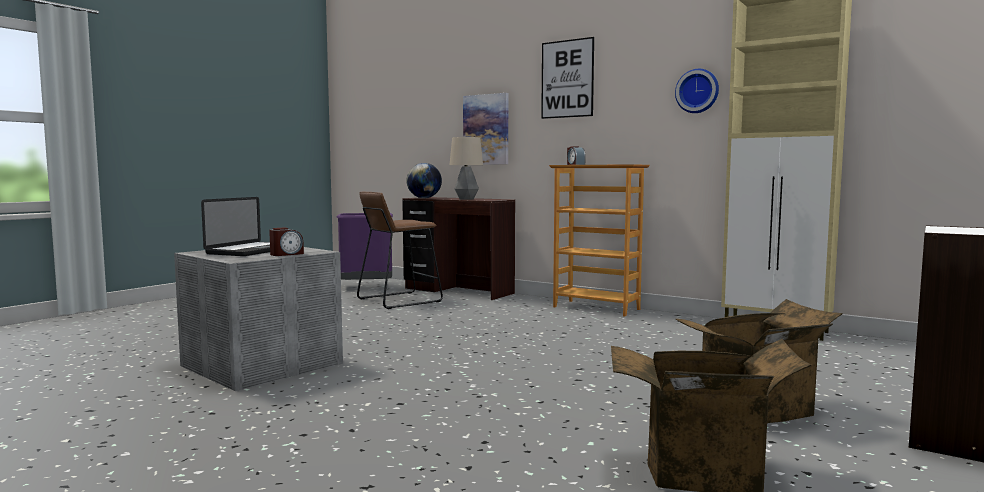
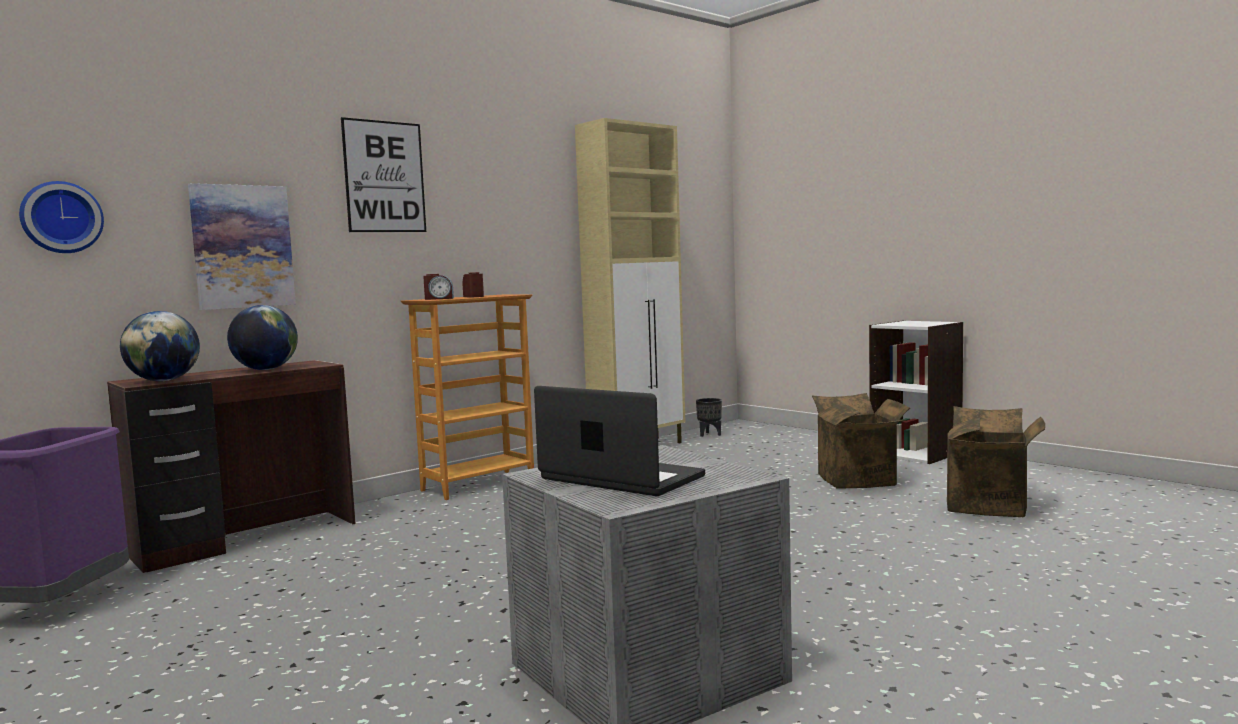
camera: 75 degrees left, 0 degrees up
(286, 254) = (686, 461): alarm clock -> alarm clock (474, 296)
(399, 300) = (255, 579): brown stool -> none
(466, 199) = (265, 369): table lamp -> globe
(697, 91) = (539, 210): wall clock -> wall clock (61, 217)
(885, 347) = (709, 434): none -> black planter

